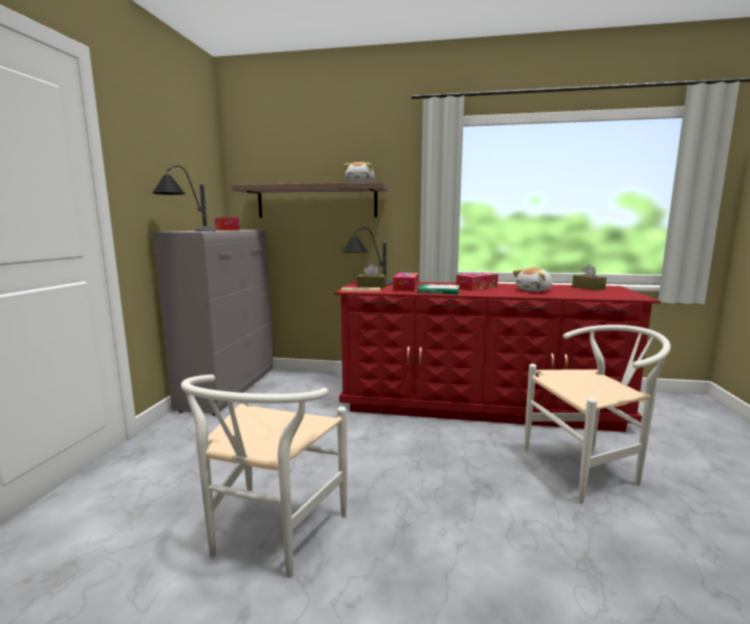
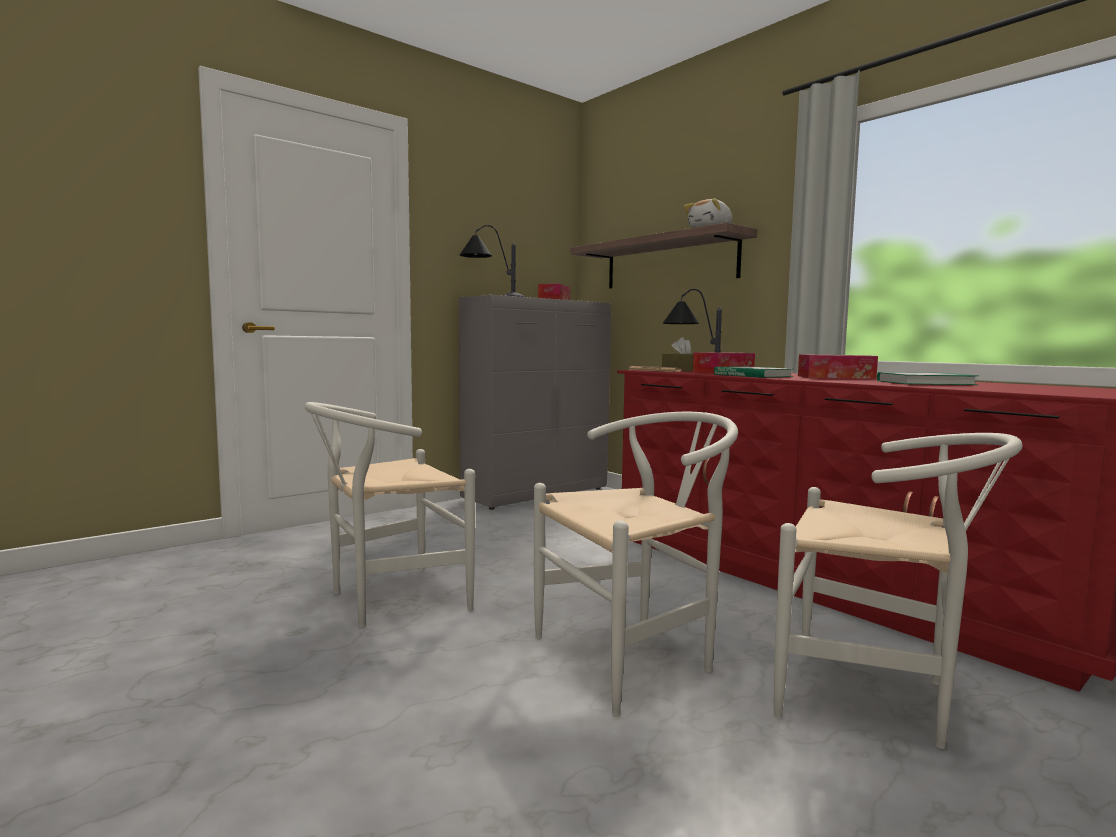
camera: 40 degrees right, 5 degrees down
(481, 499) = (636, 655): none -> white chair
(534, 290) = (925, 383): plush toy -> book
(588, 288) = (1070, 388): brown tissue box -> none

